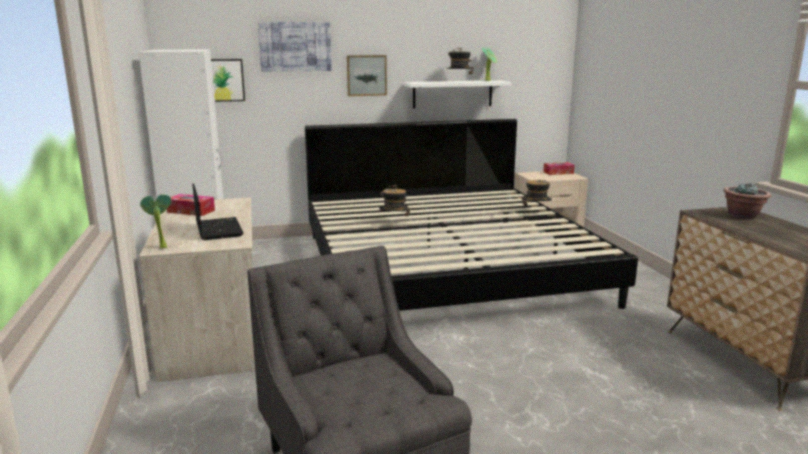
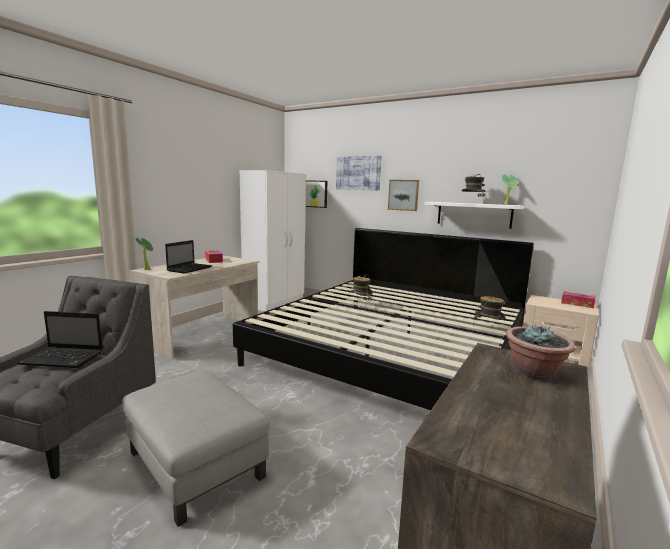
camera: 45 degrees right, 5 degrees down
(358, 374) = (64, 358): none -> laptop
(521, 416) = (197, 464): none -> grey ottoman

